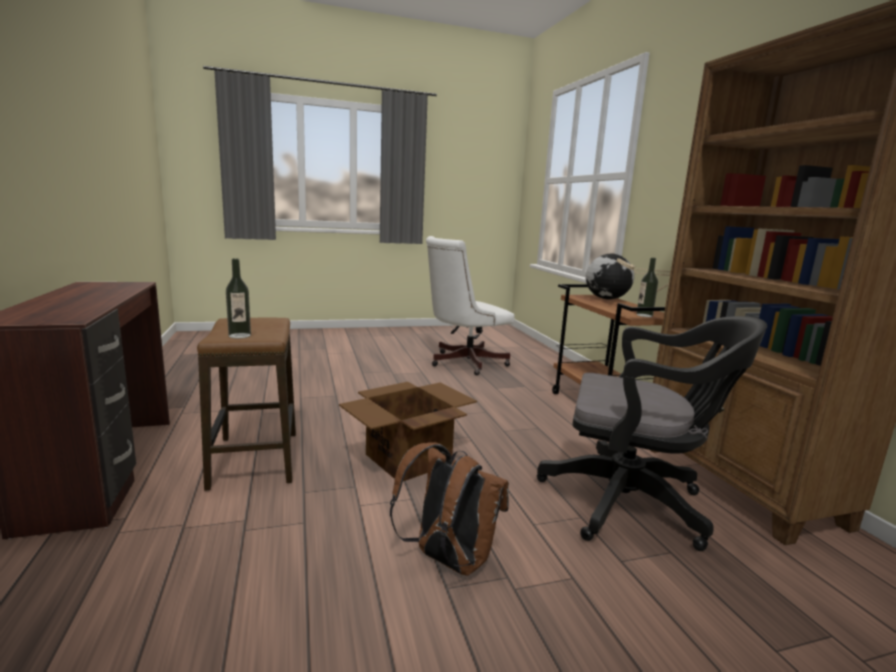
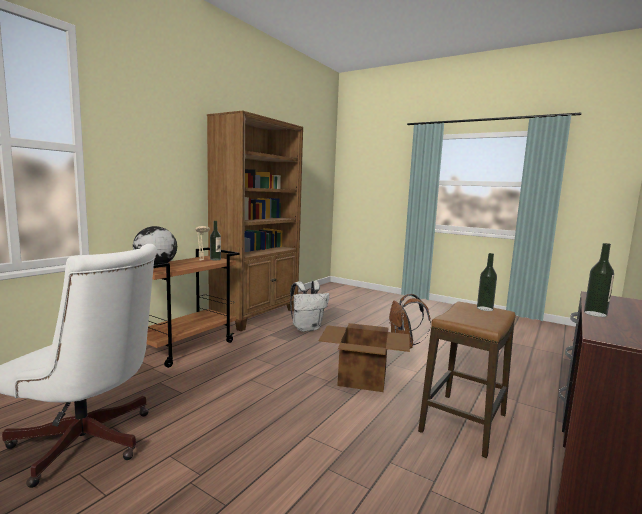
camera: 130 degrees left, 5 degrees down
(117, 296) = (595, 314): none -> bottle
(632, 503) = (307, 328): black office chair -> white backpack

